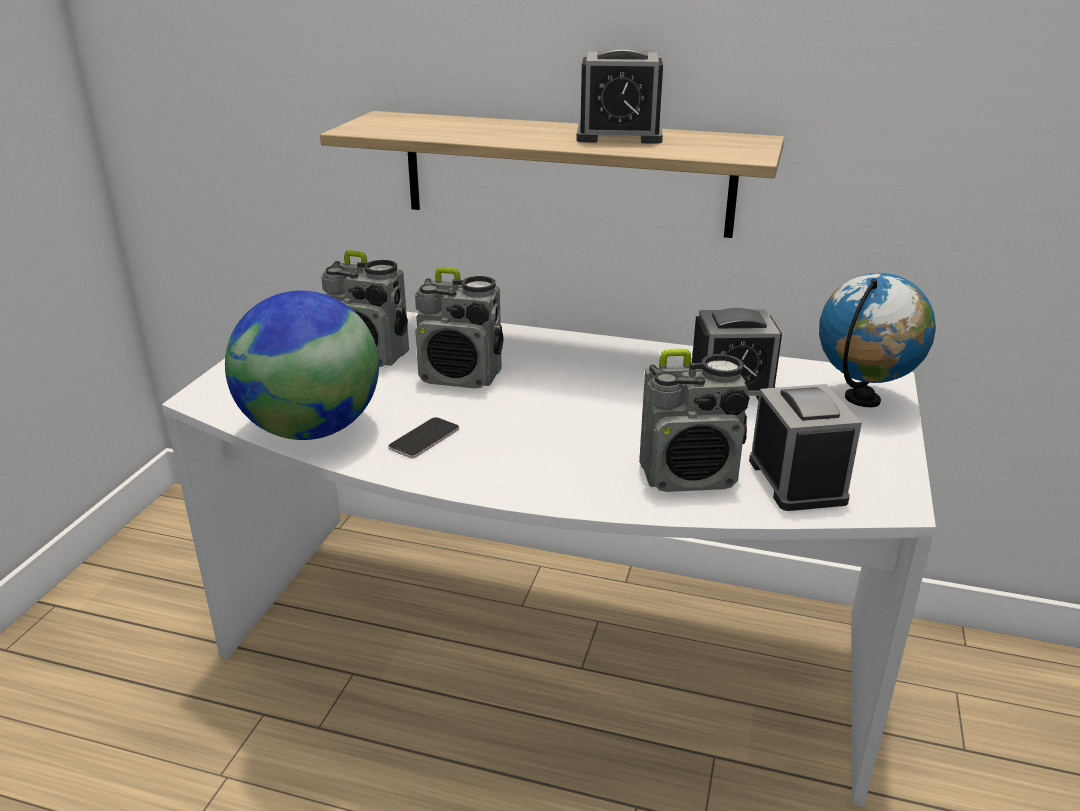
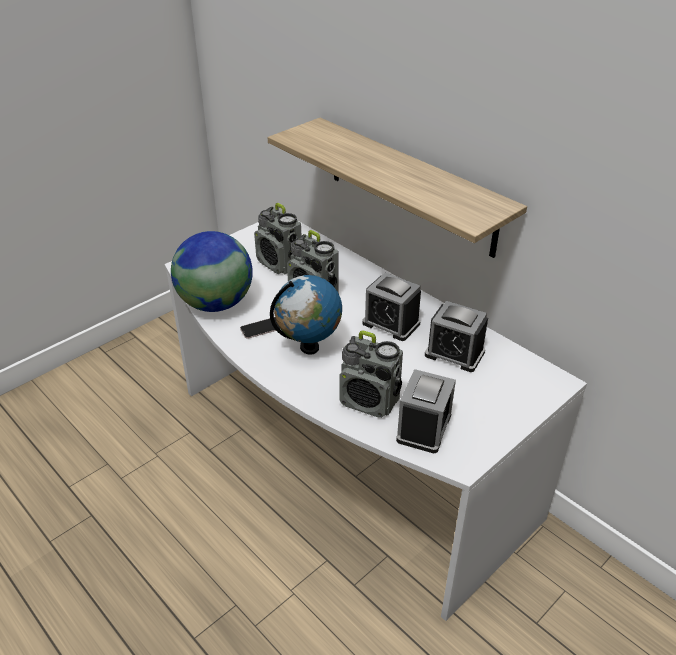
camera: 30 degrees right, 10 degrees up
(619, 136) = (423, 180): alarm clock -> alarm clock (391, 323)
(862, 399) = (526, 390): globe -> globe (309, 347)

